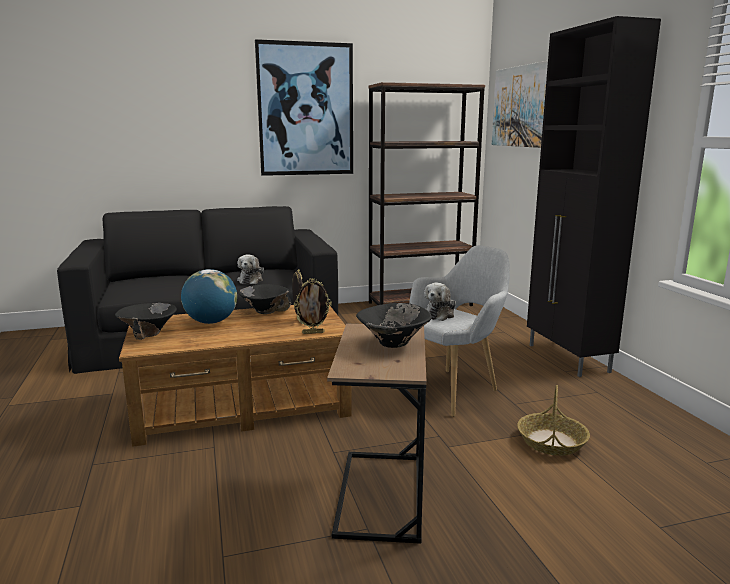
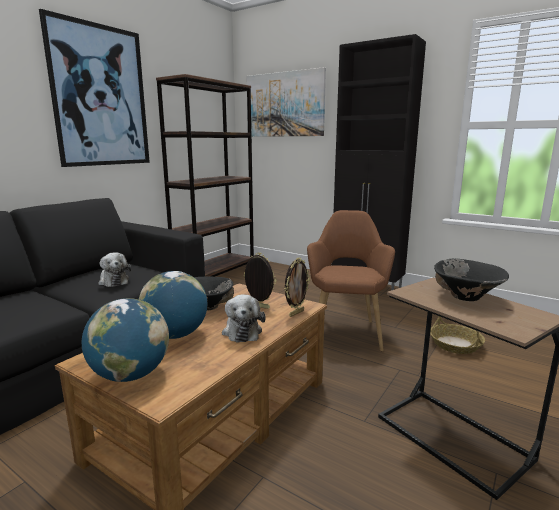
camera: 40 degrees left, 0 degrees up
(149, 334) = (130, 375): black bowl -> globe
(440, 314) = (345, 271): plush toy -> plush toy (242, 331)
(452, 389) = (346, 330): grey armchair -> brown armchair

